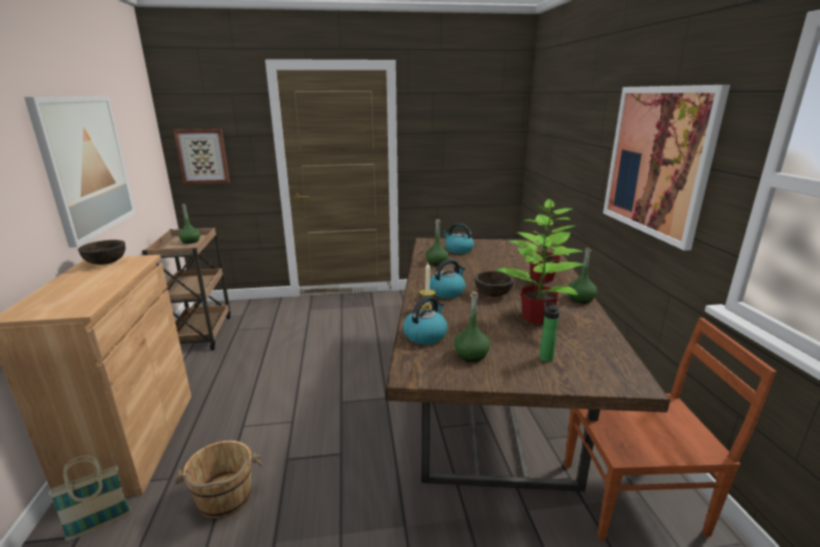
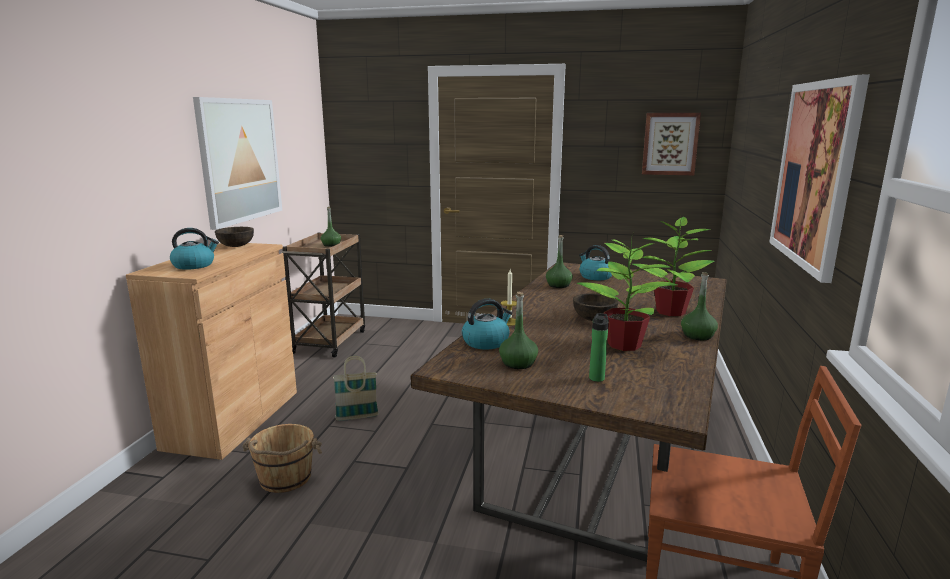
camera: 20 degrees right, 5 degrees down
(100, 525) = (180, 474): basket -> basket (357, 417)
(203, 156) = (360, 163): picture -> picture (670, 144)
(447, 292) = (544, 311): kettle -> kettle (194, 265)

